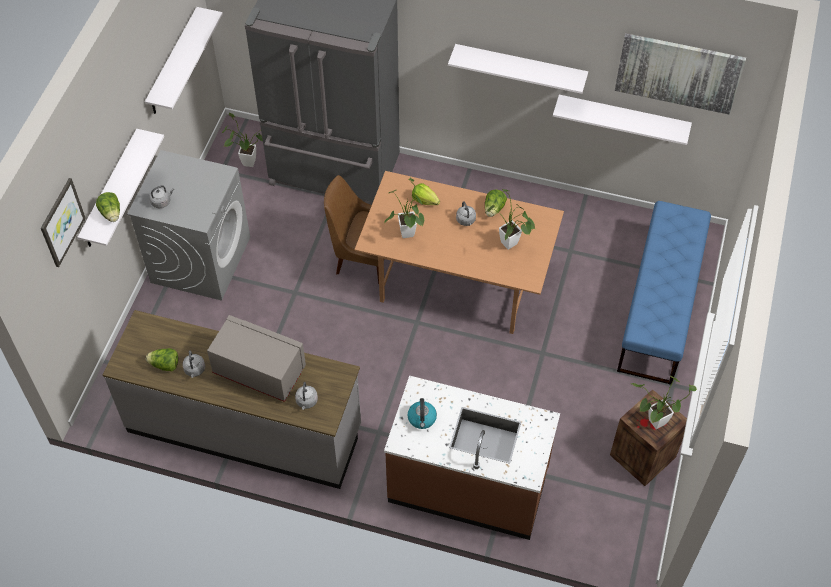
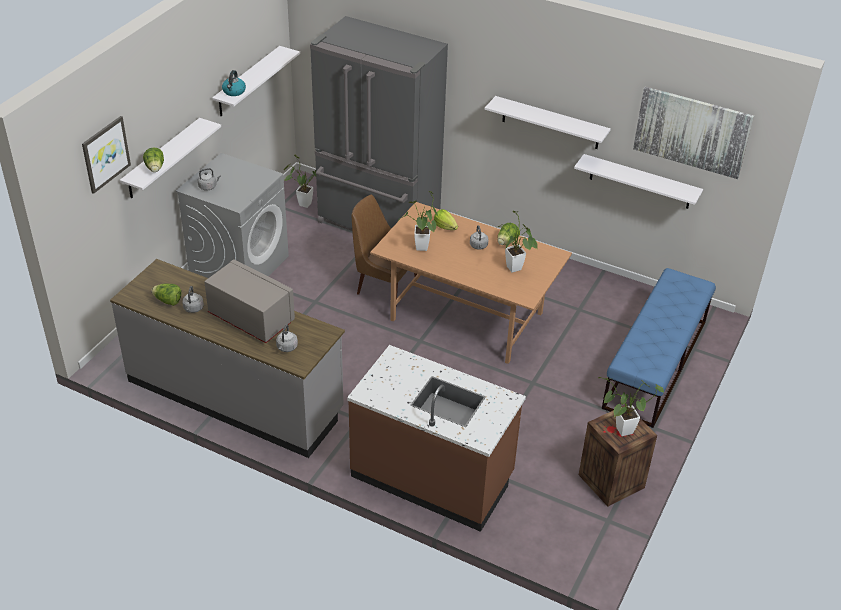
camera: 10 degrees right, 15 degrees down
(422, 419) = (391, 379): kettle -> kettle (234, 91)

